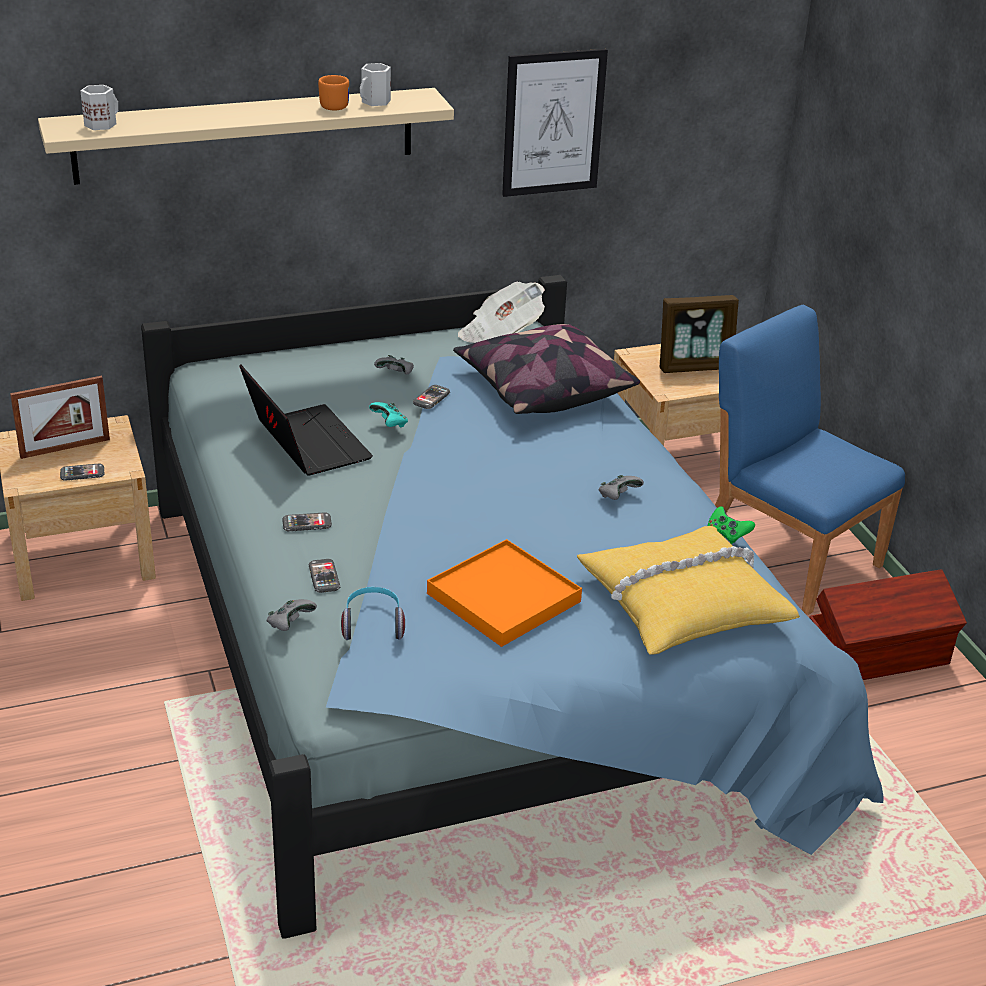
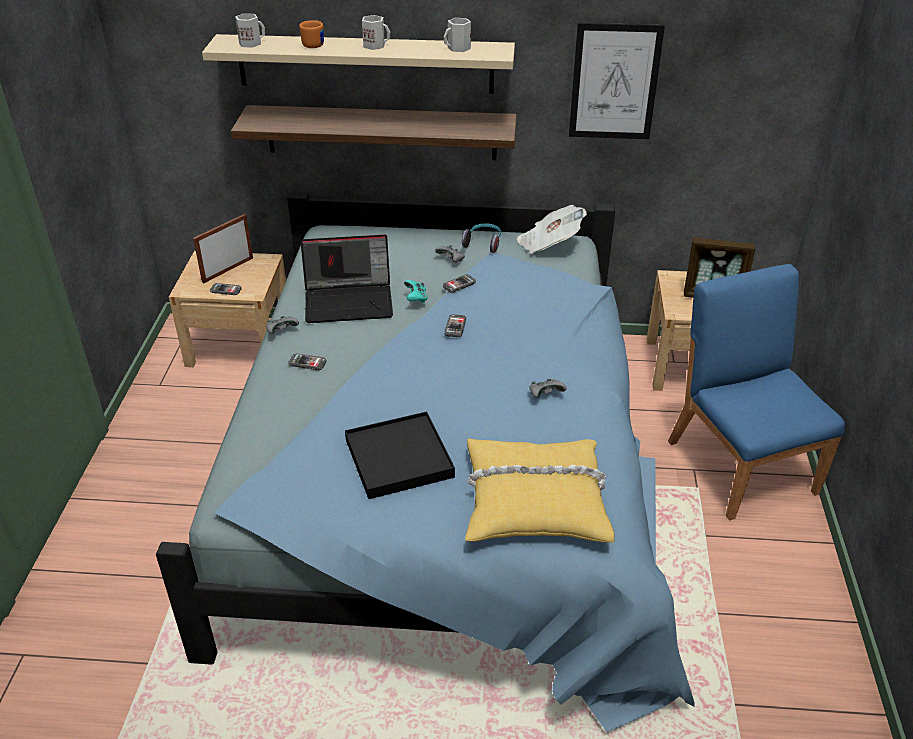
camera: 25 degrees right, 5 degrees up
(65, 448) = (228, 270): picture frame -> picture frame turned 135 degrees clockwise
(266, 224) = (381, 132): none -> shelf
(268, 109) = (375, 45): none -> white mug
(290, 624) = (240, 438): grey game controller -> grey game controller (281, 331)
(304, 443) = (350, 301): laptop -> laptop turned 90 degrees clockwise
(324, 577) = (289, 408): phone -> phone (455, 327)
(333, 105) = (424, 48): orange mug -> orange mug (314, 44)
(373, 623) = (290, 454): headphones -> headphones (483, 243)
(504, 597) = (399, 458): orange tray -> black tray
(542, 389) = (549, 293): pillow -> none
(727, 534) = (613, 449): green game controller -> none
(878, 657) = (770, 573): brown storage box -> none

